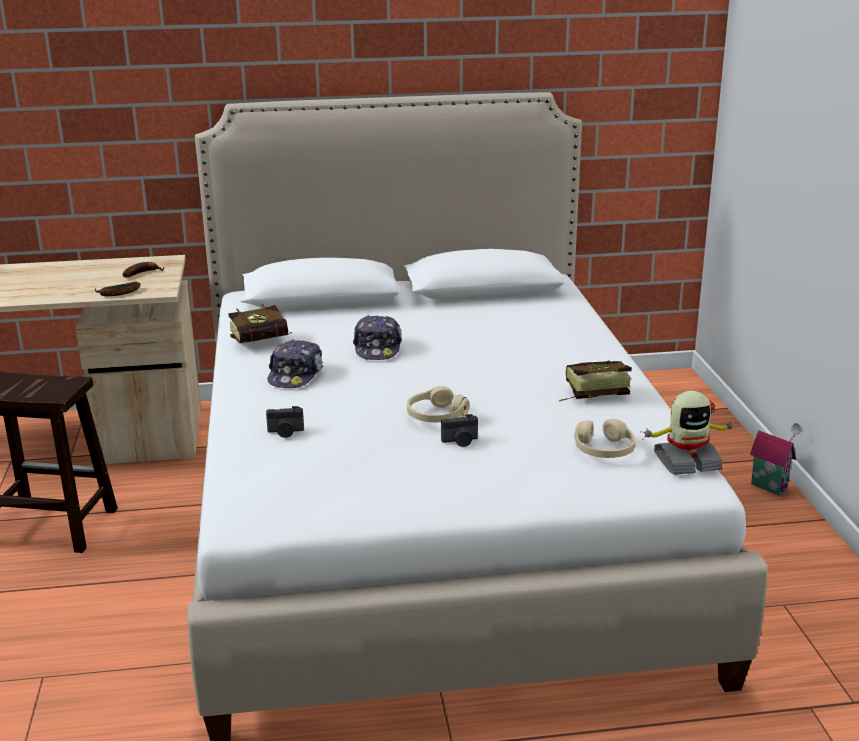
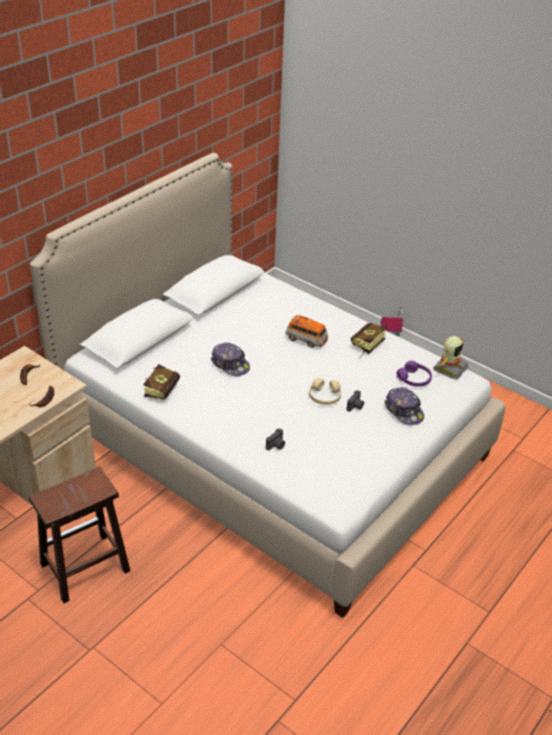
camera: 45 degrees left, 15 degrees up
(296, 375) = (220, 405): cap -> cap (404, 411)
(517, 361) = (306, 340): none -> toy car
(604, 449) = (414, 379): beige headphones -> purple headphones

